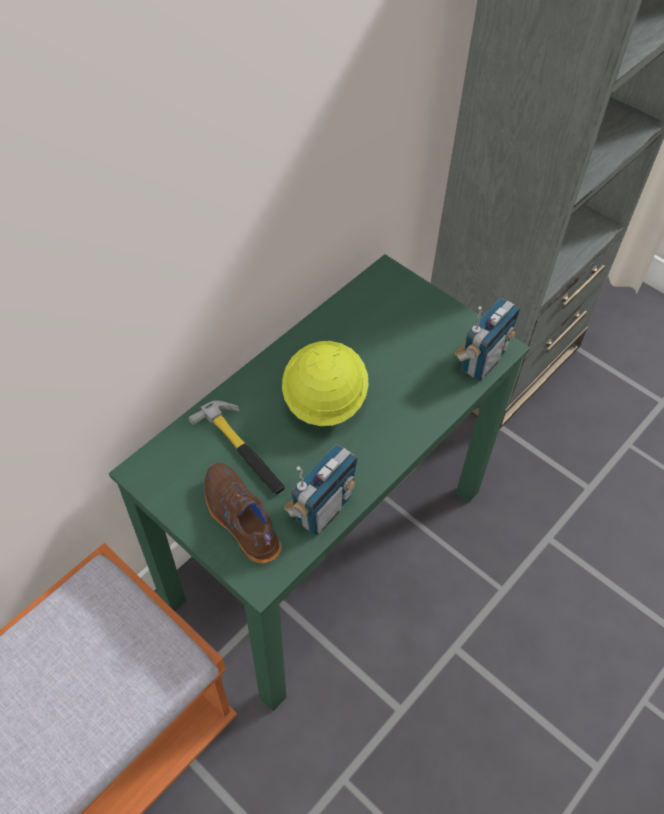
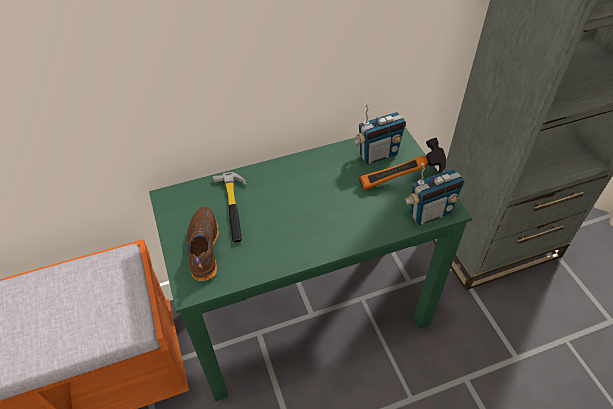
camera: 30 degrees right, 5 degrees down
(322, 509) = (257, 264): radio -> radio (377, 155)
(324, 398) = (304, 197): yellow hard hat -> none
(430, 334) = (402, 183): none -> hammer

